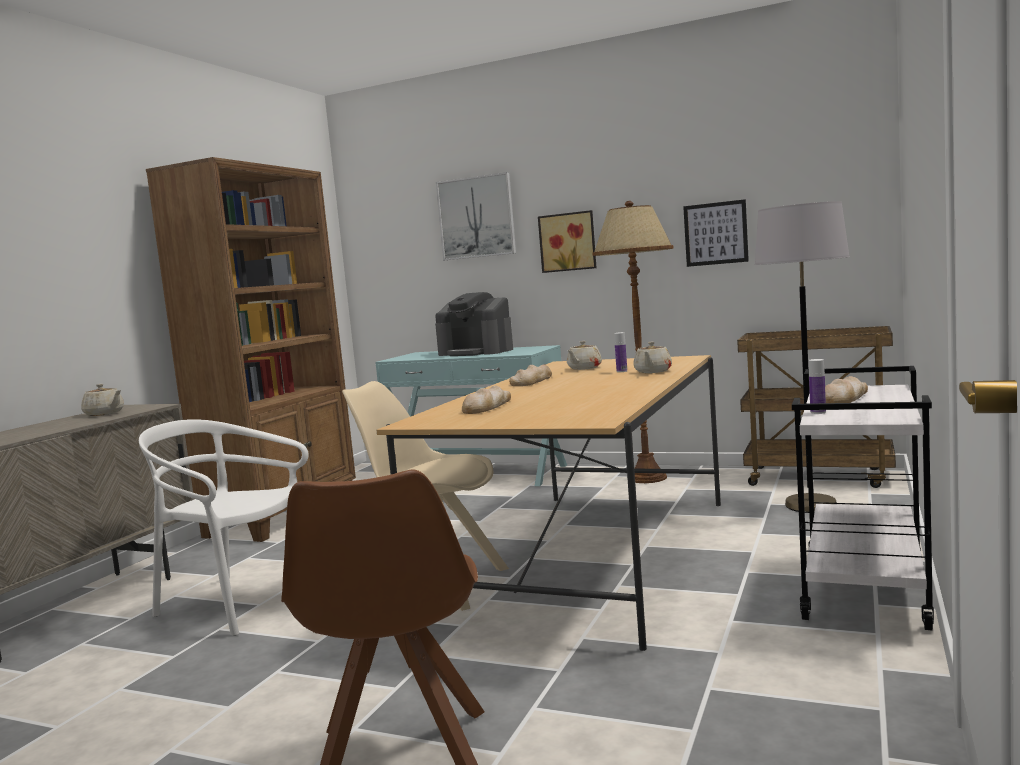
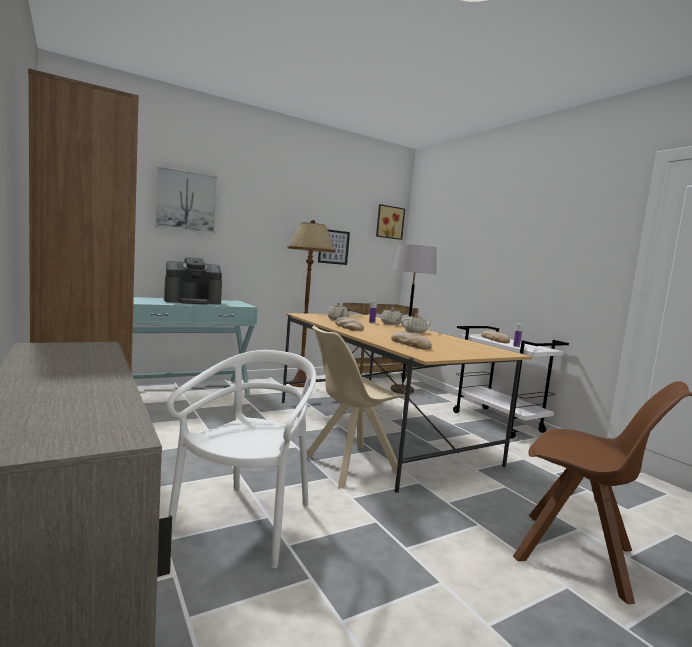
camera: 55 degrees left, 0 degrees up
(104, 414) = (68, 355): beige teapot -> beige teapot (415, 331)
(237, 603) = (246, 522): white chair -> white chair turned 135 degrees clockwise
(568, 242) = (251, 234): picture -> picture (389, 222)

